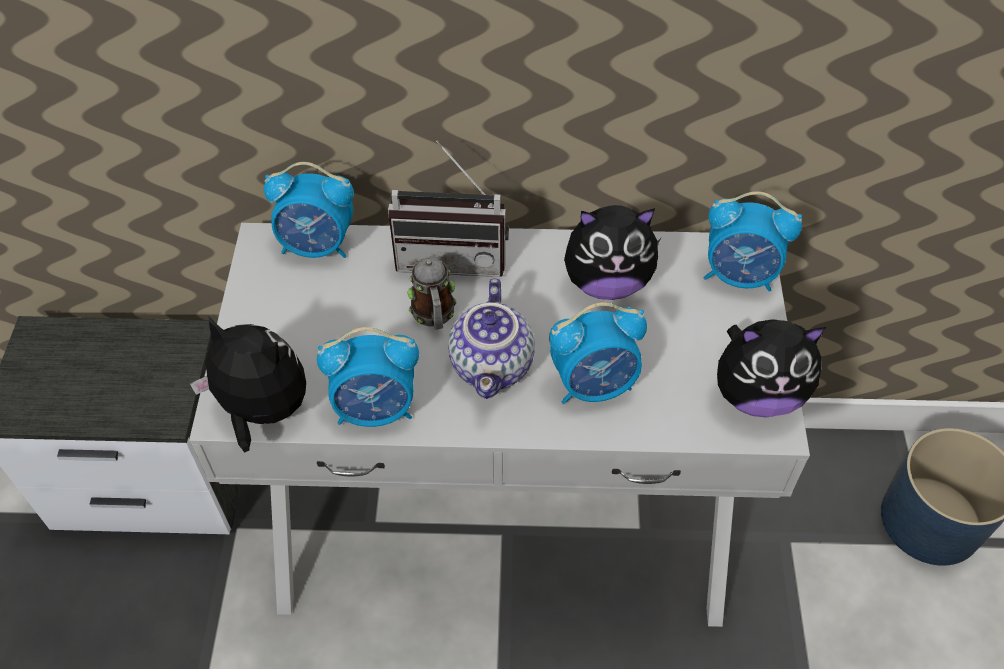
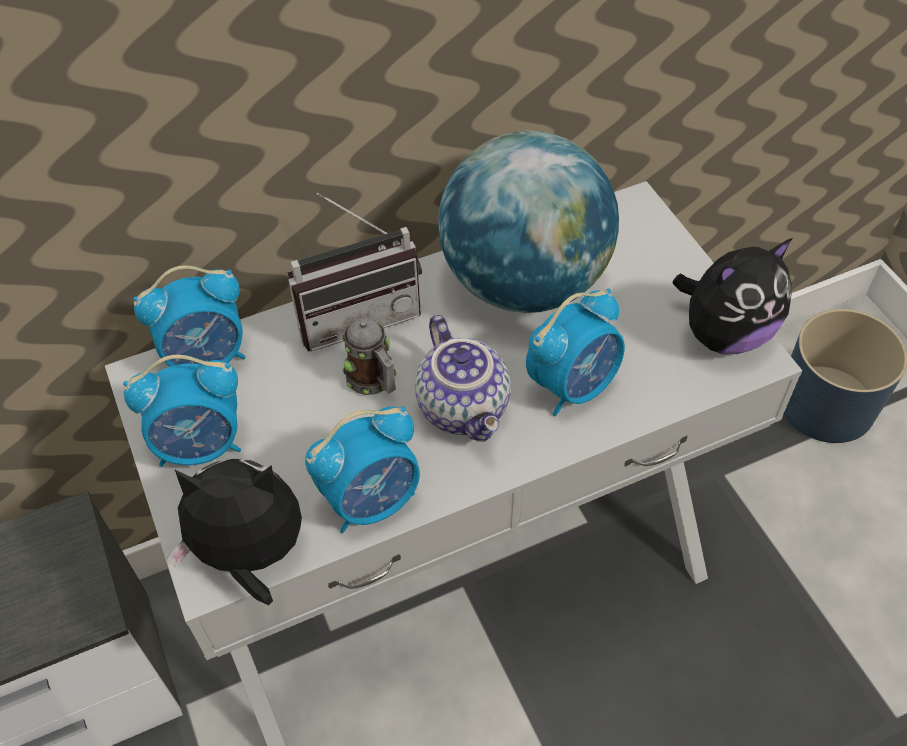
camera: 25 degrees left, 0 degrees up
(607, 282) = (524, 282): plush toy -> globe
(740, 275) = (642, 230): alarm clock -> alarm clock (201, 445)

